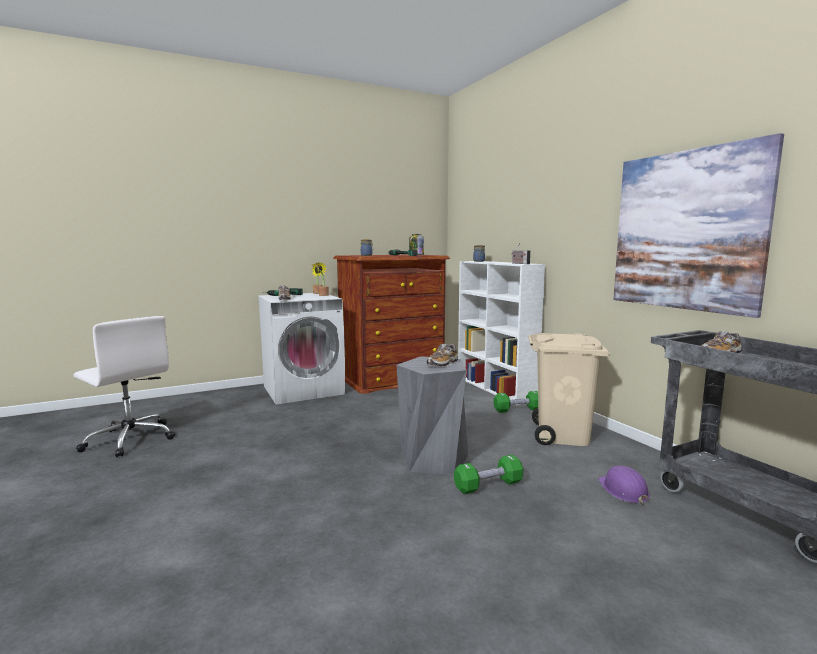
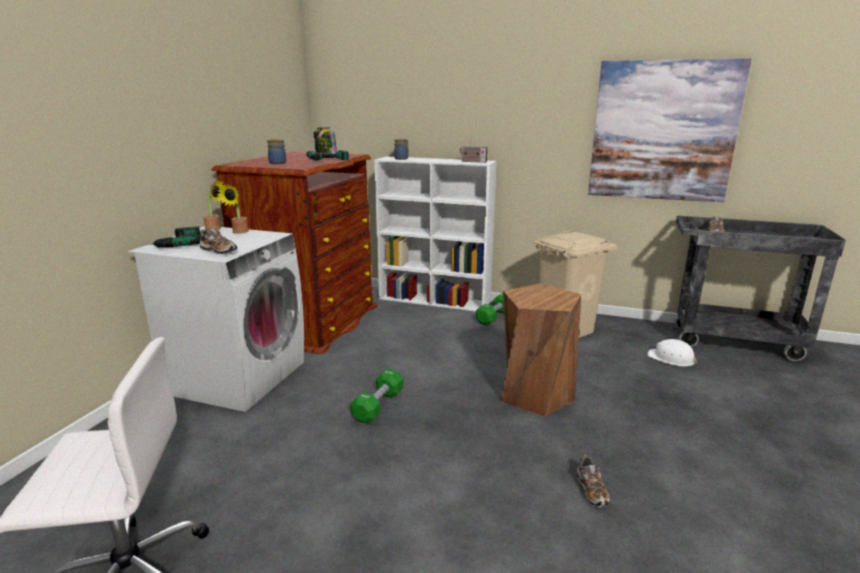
camera: 45 degrees left, 10 degrees up
(433, 459) = (535, 395): grey stool -> brown stool
(443, 364) = (548, 294): shoe -> shoe (591, 490)
(488, 485) = (610, 397): green dumbbell -> green dumbbell (378, 406)
(623, 490) = (671, 358): purple hard hat -> white hard hat

